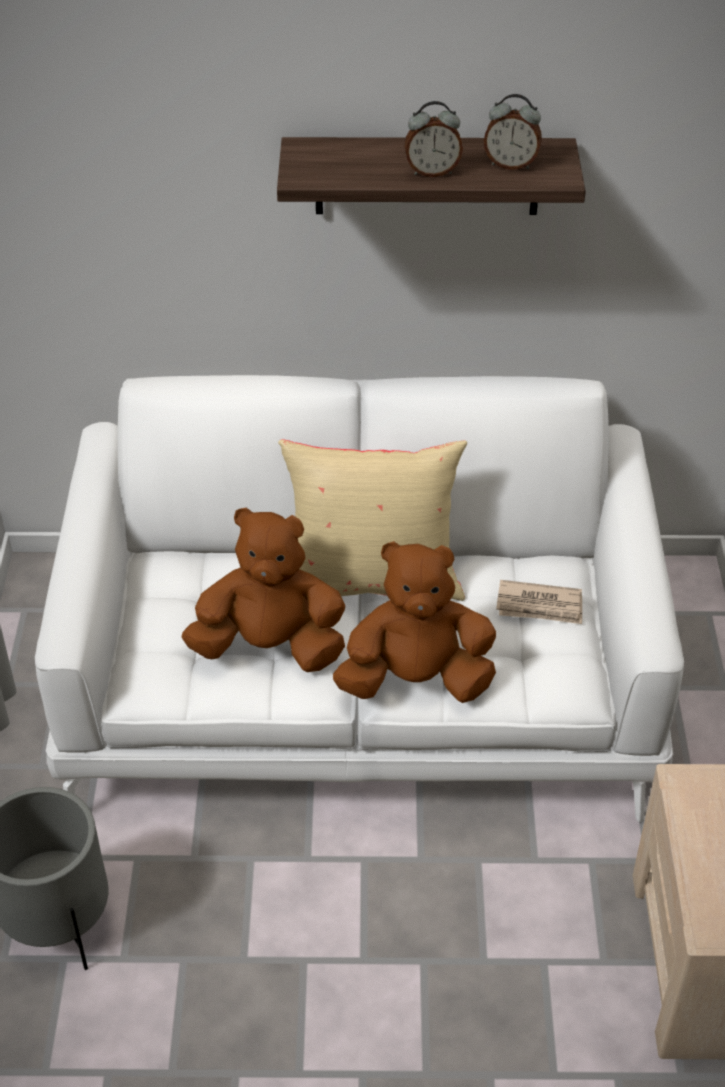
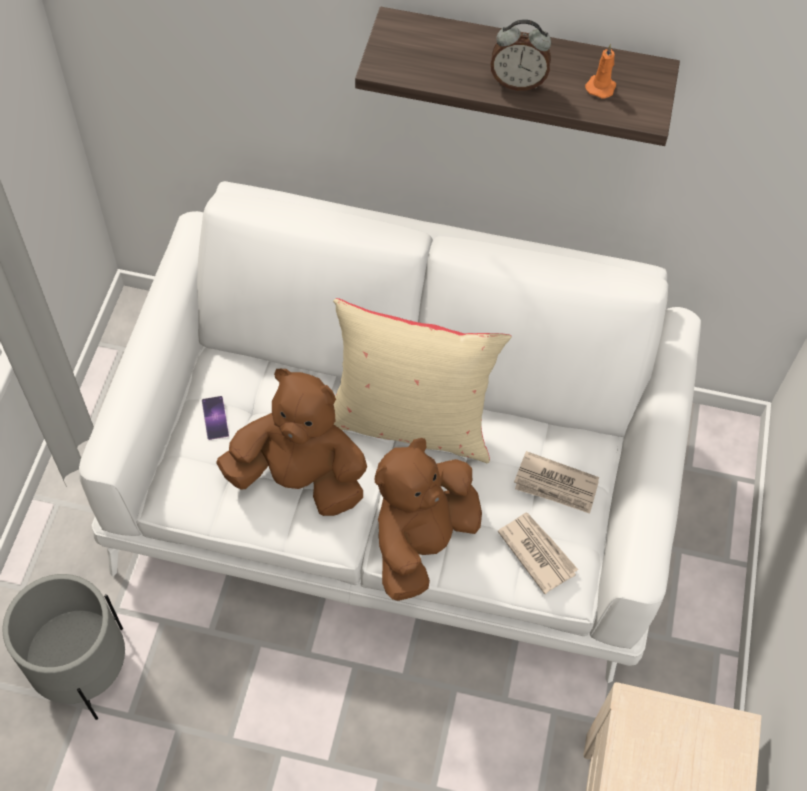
camera: 10 degrees right, 15 degrees up
(164, 609) = (215, 418): none -> phone
(416, 680) = (421, 541): brown plush toy -> brown plush toy turned 60 degrees counterclockwise
(511, 164) = (601, 86): alarm clock -> orange candle
(539, 667) = (537, 552): none -> newspaper

